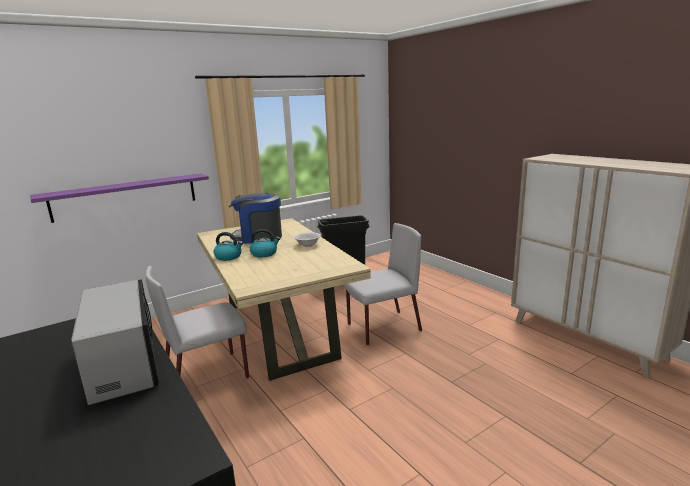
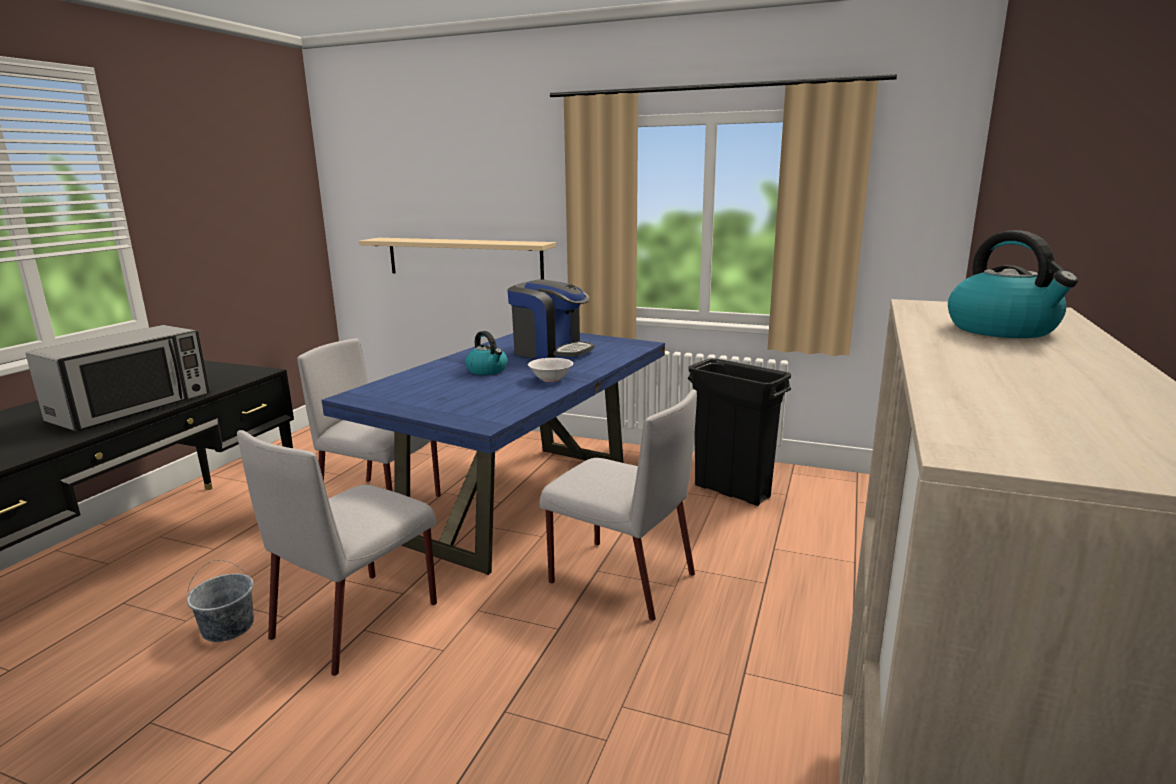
camera: 55 degrees right, 0 degrees up
(126, 197) = (464, 258): purple shelf -> beige shelf
(229, 257) = (457, 360): kettle -> kettle (1003, 329)
(258, 237) = (550, 351): coffee machine -> coffee machine turned 150 degrees clockwise
(278, 331) = (522, 501): beige dining table -> blue dining table
(289, 465) = (227, 627): none -> grey bucket
(336, 409) = (358, 619): none -> grey chair

